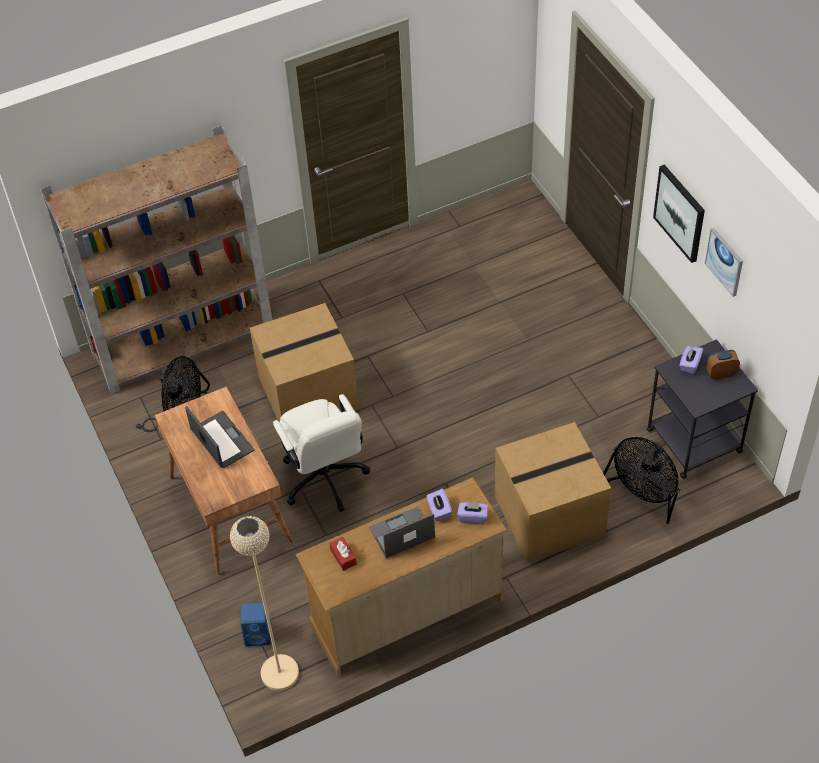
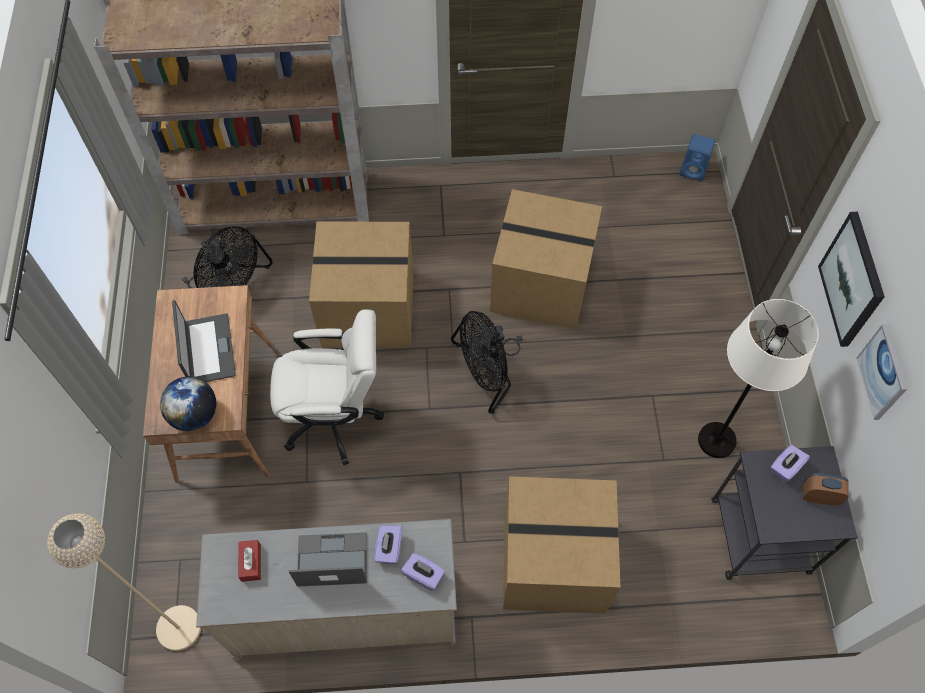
camera: 20 degrees right, 10 degrees up
(237, 487) = (195, 415): none -> globe
(259, 635) = (181, 572): blue speaker -> blue speaker (694, 170)
(326, 481) = (337, 419): white office chair -> white office chair turned 90 degrees counterclockwise
(405, 611) = (344, 612): brown cabinet -> grey cabinet
(439, 327) = (539, 285): none -> cardboard box
(631, 389) = (716, 441): none -> white floor lamp
(644, 490) = (675, 574): black fan -> black fan (488, 369)

